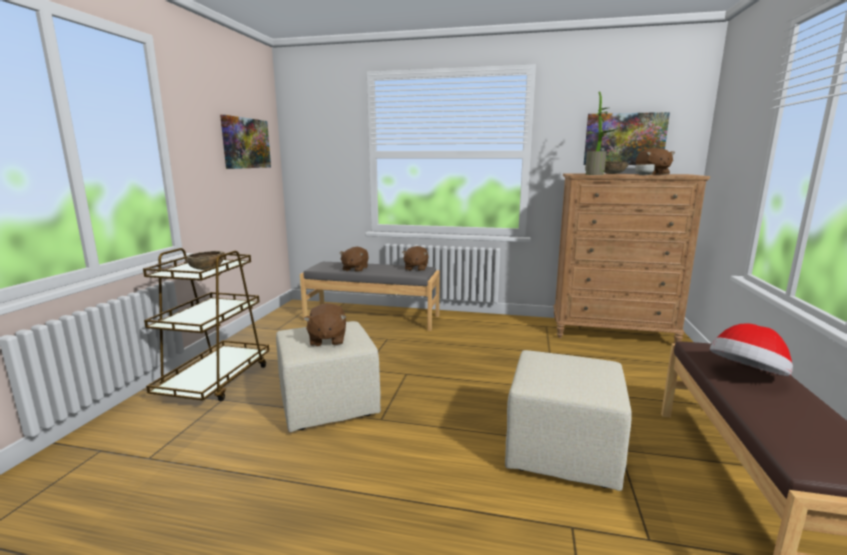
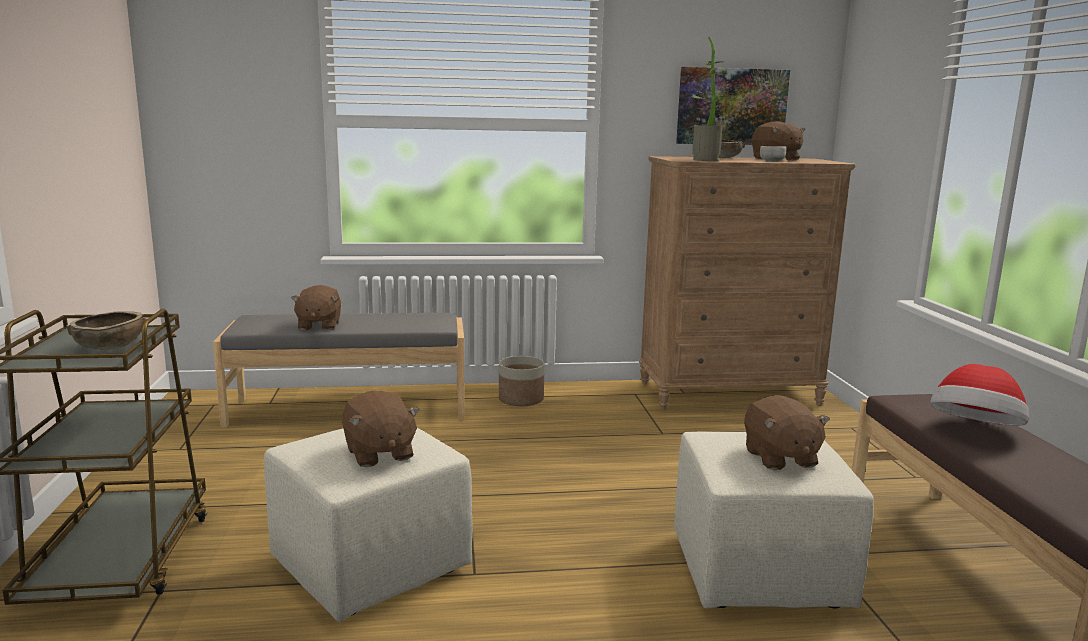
camera: 20 degrees left, 0 degrees up
(246, 143) = (92, 96): picture -> none
(415, 268) = (425, 317): brown plush toy -> brown plush toy (779, 458)
(471, 322) = (521, 399): none -> planter

